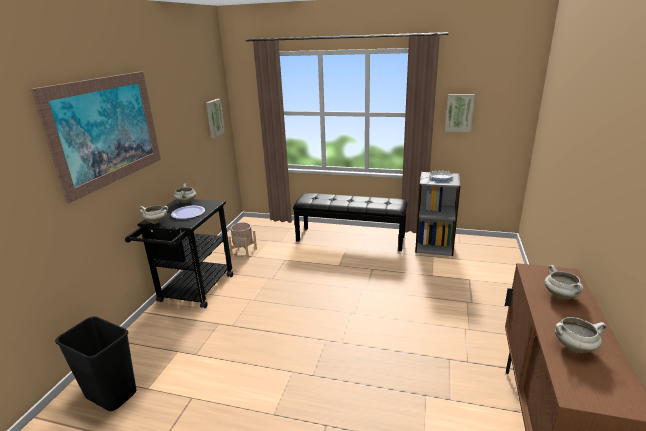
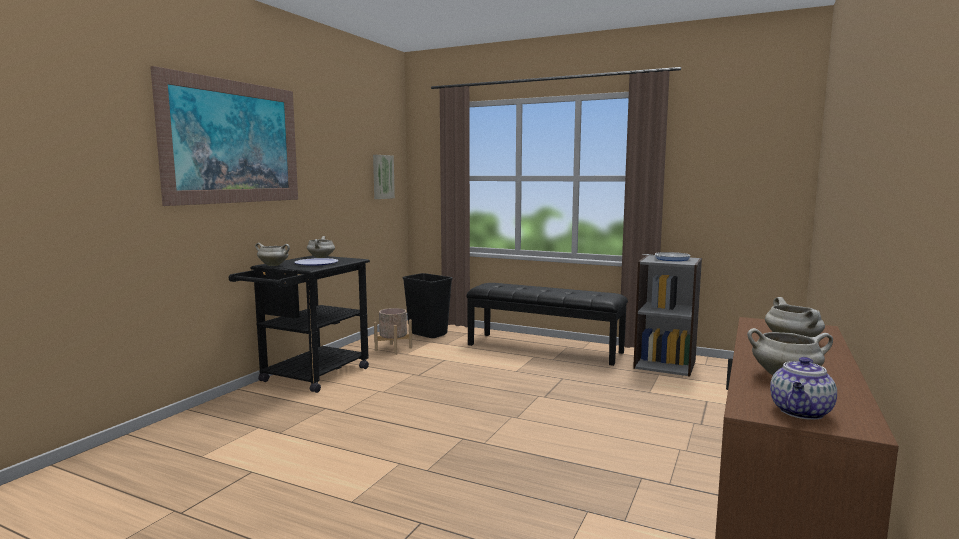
camera: 10 degrees right, 15 degrees down
(110, 395) = (152, 456): black trash can -> black trash can (427, 334)
(459, 113) = (701, 175): picture -> none
(600, 393) = (801, 412): none -> teapot

